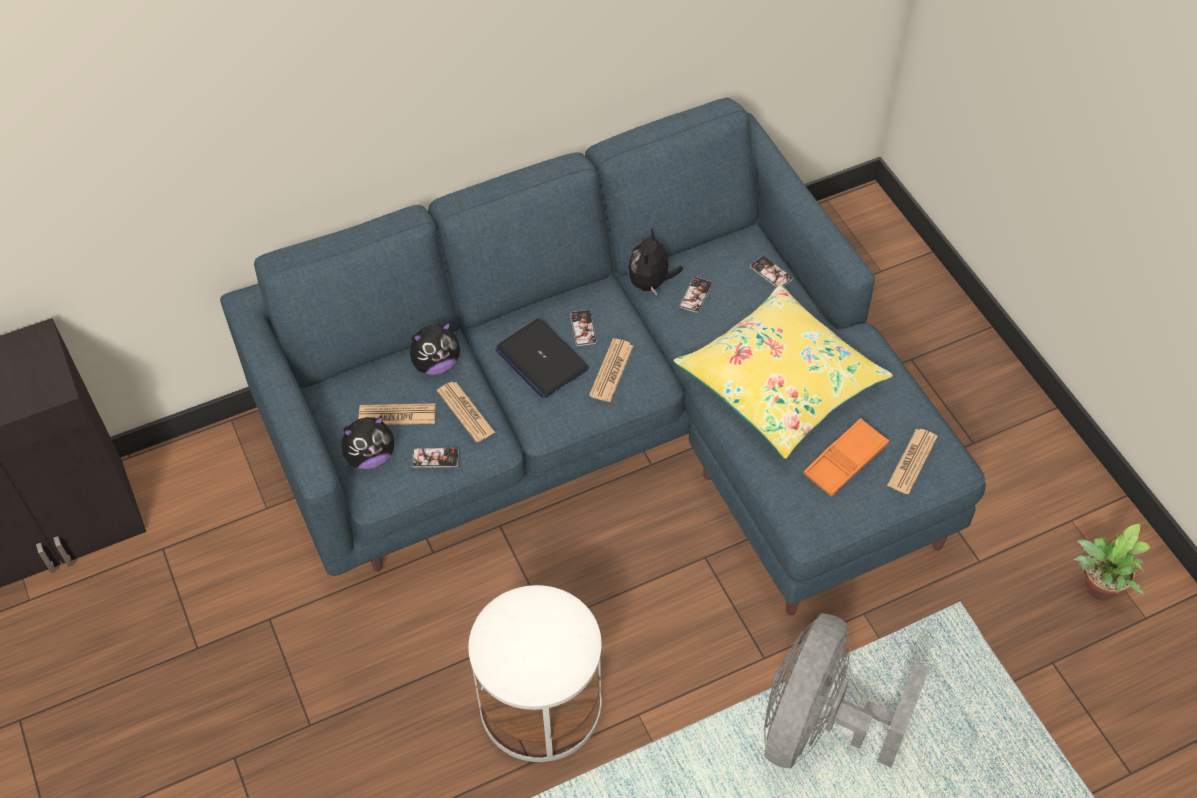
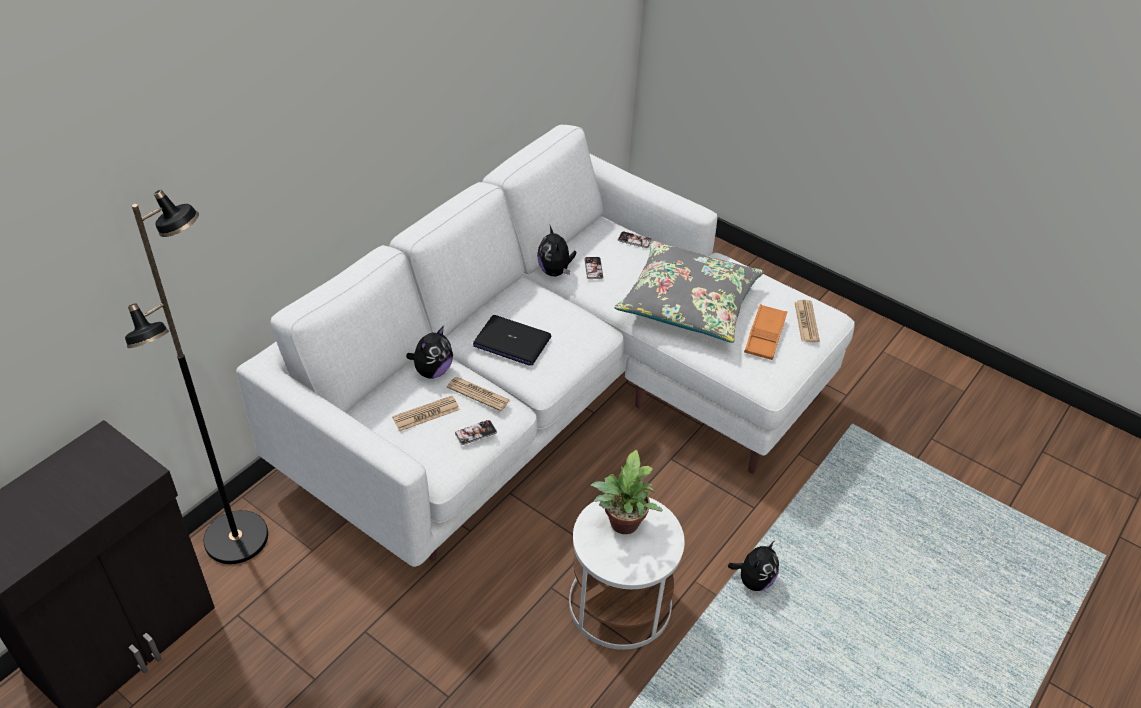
camera: 30 degrees left, 10 degrees down
(203, 465) = (237, 538): none -> black floor lamp
(370, 457) = (422, 450): plush toy -> plush toy (753, 580)
(583, 328) = (528, 312): phone -> none
(611, 371) = (568, 333): newspaper -> none
(613, 431) = (552, 400): blue sofa -> white sofa
(780, 383) = (688, 303): yellow pillow -> grey pillow
(819, 726) = (819, 536): grey fan -> none
(1097, 590) = (926, 386): potted plant -> potted plant (623, 526)

